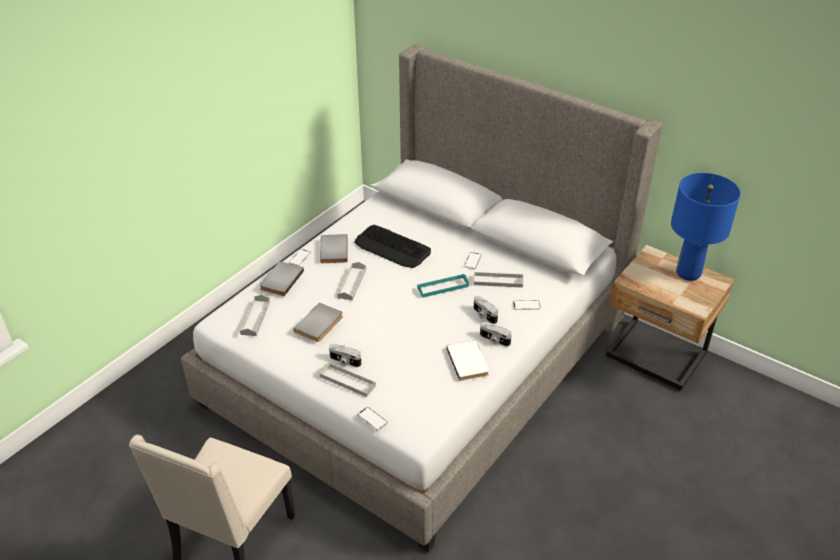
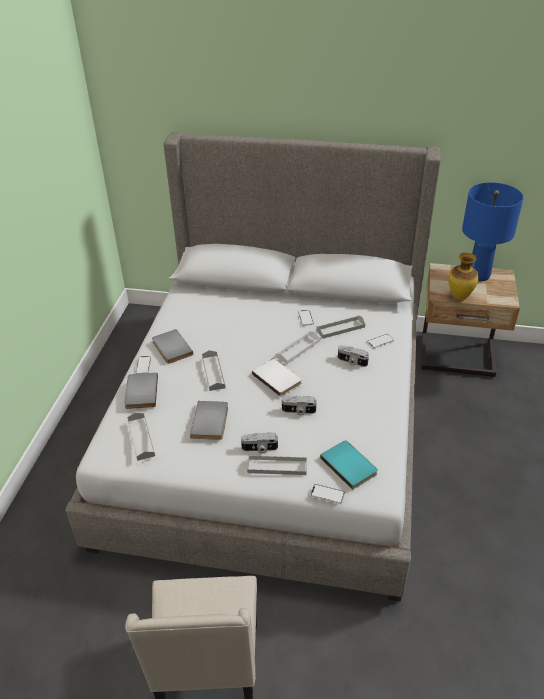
camera: 25 degrees left, 0 degrees up
(392, 247) = (226, 328): keyboard -> none
(410, 403) = (350, 465): none -> turquoise book
(442, 287) = (298, 349): turquoise tray -> white tray
(469, 361) = (371, 407): white book -> white book (278, 378)
(494, 340) = (377, 380): camera -> camera (298, 411)
(648, 289) = (460, 297): none -> vase

